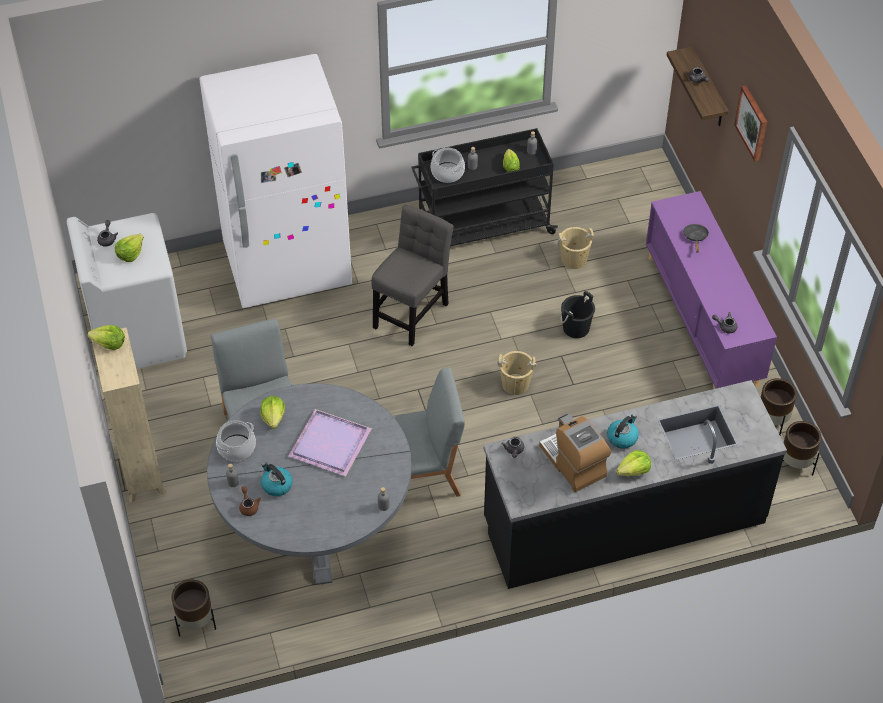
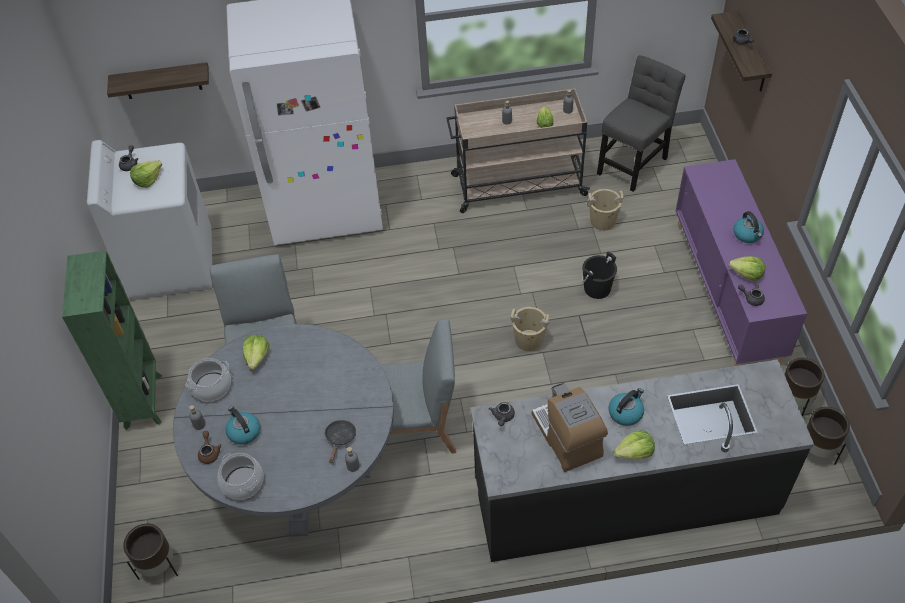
camera: 10 degrees right, 0 degrees up
(109, 344) = (83, 266): lettuce -> lettuce (746, 274)
(126, 151) = (162, 81): none -> shelf
(142, 473) = (143, 400): beige bookcase -> green bookcase
(331, 445) = (310, 392): purple tray -> none
(412, 312) = (437, 260): grey chair -> grey chair (633, 163)
(447, 172) = (481, 125): cooking pot -> cooking pot (243, 482)
(482, 227) = (517, 185): black cart -> beige cart
(695, 237) = (726, 205): black frying pan -> black frying pan (340, 439)
(717, 266) = (747, 234): none -> kettle
(752, 122) = (799, 82): picture -> none

